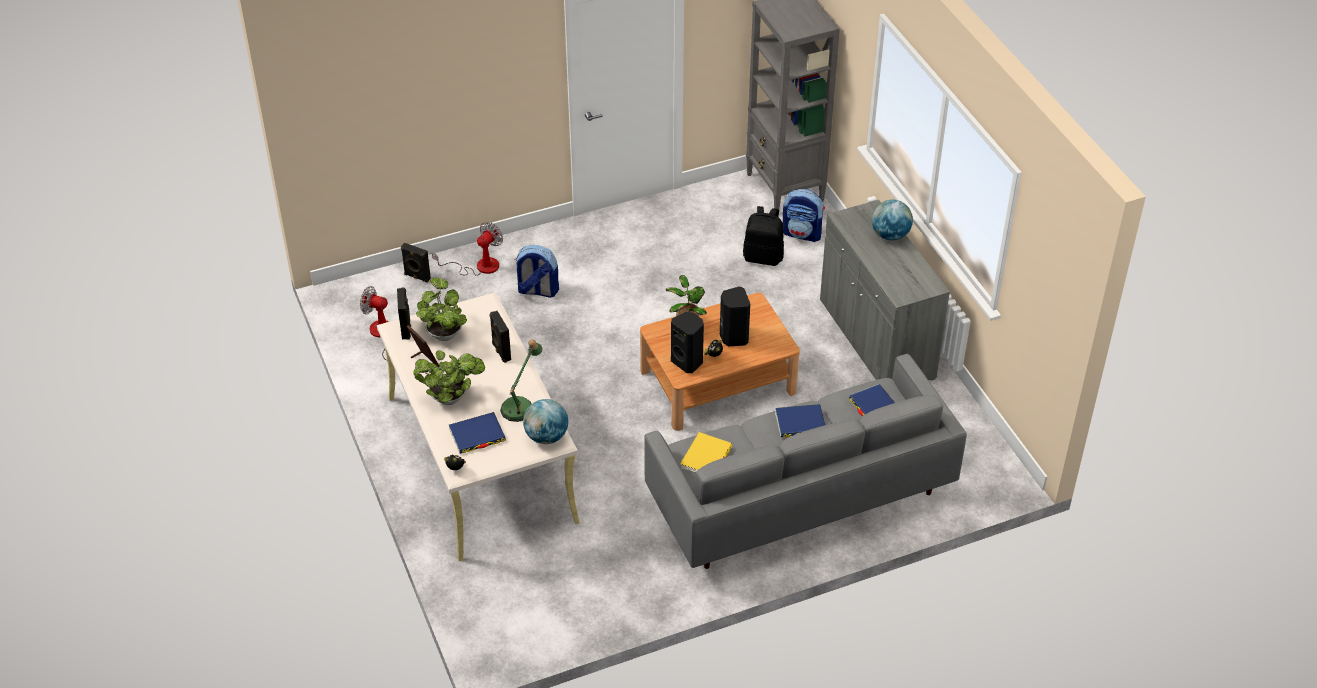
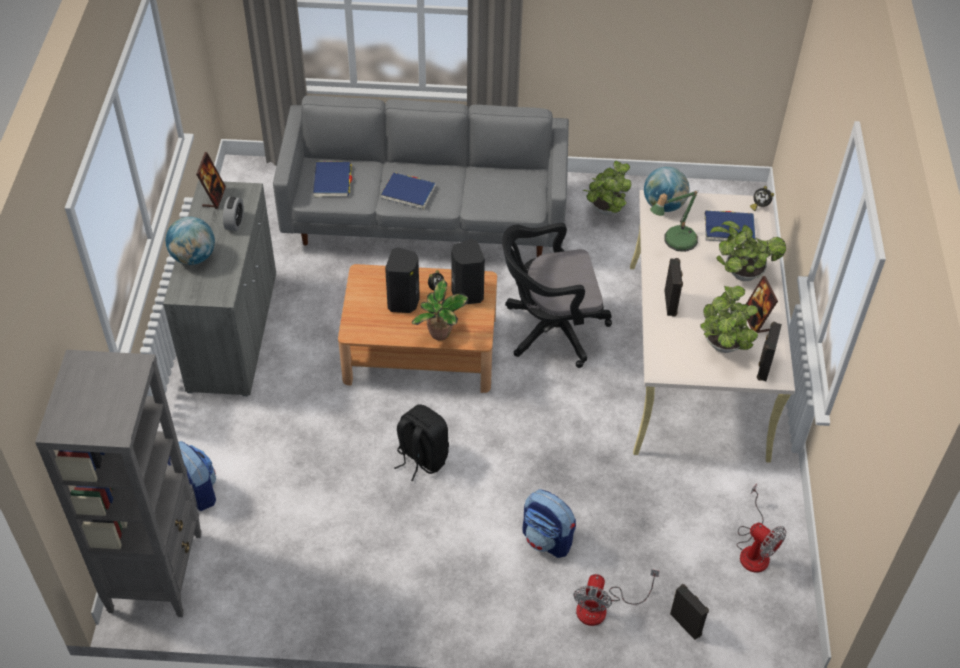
camera: 155 degrees left, 5 degrees up
(479, 266) = (602, 608): fan -> fan turned 45 degrees counterclockwise
(620, 436) = (549, 329): none -> black office chair
(633, 574) = (605, 211): none -> potted plant
(706, 457) = (512, 194): yellow book -> none
(763, 257) = (263, 478): black backpack -> black backpack (421, 458)
(886, 269) = (235, 222): none -> alarm clock
(922, 283) = (214, 197): none -> picture frame

